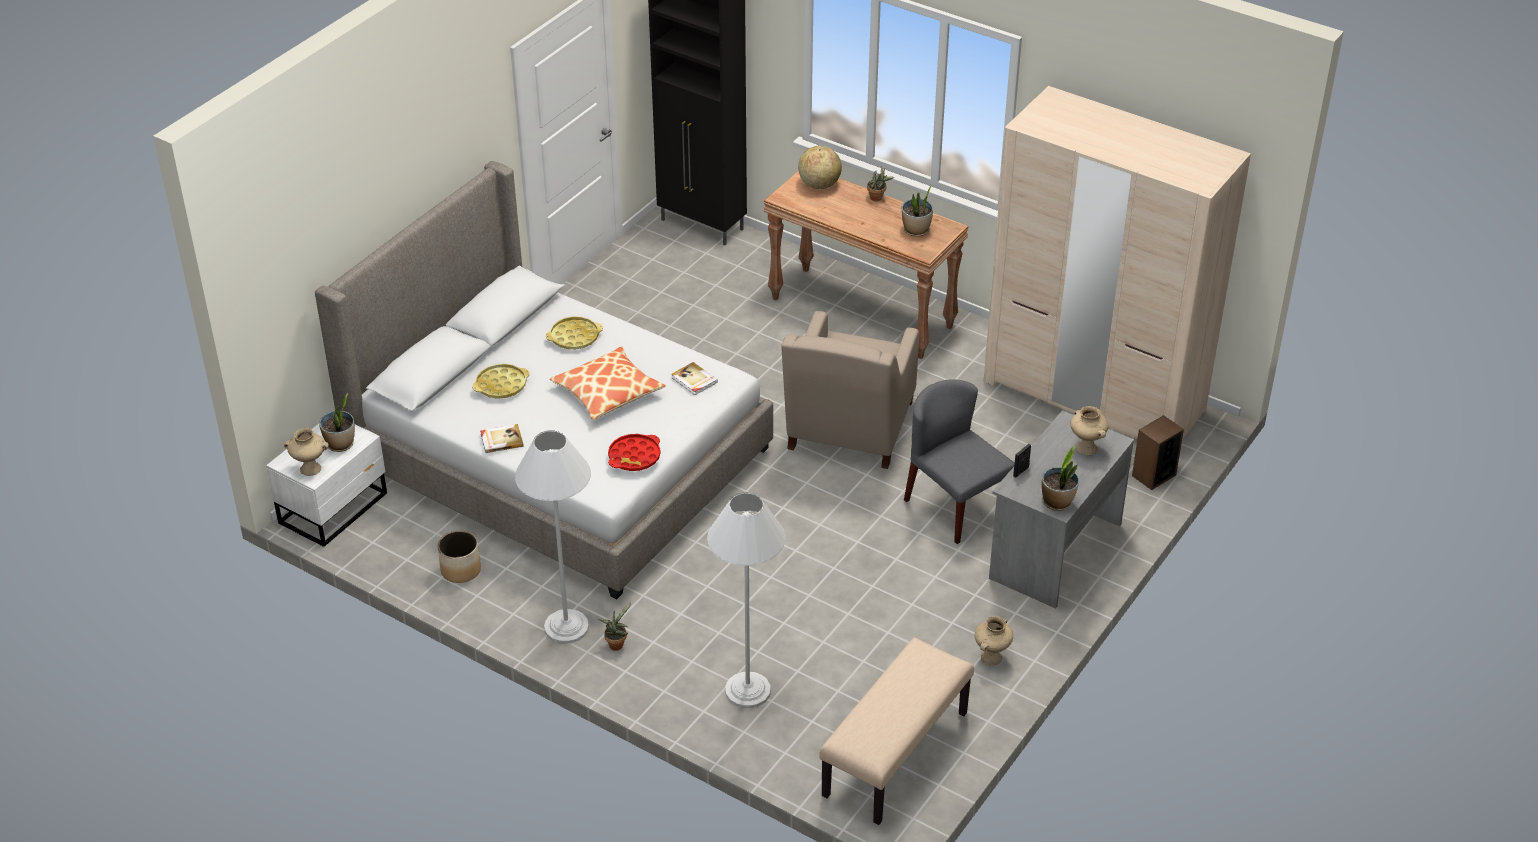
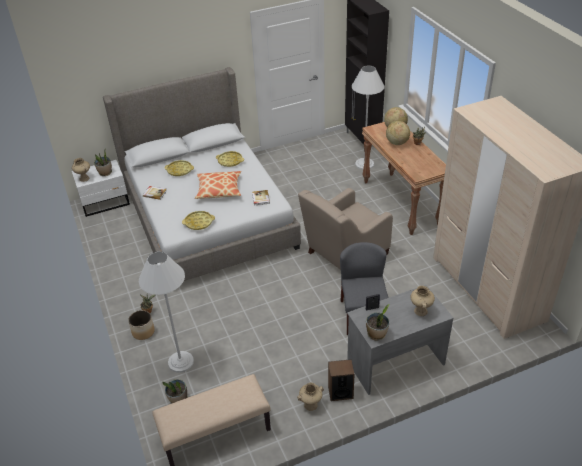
camera: 35 degrees right, 0 degrees up
(460, 570) = (123, 248): planter -> planter (143, 332)
(566, 627) = (137, 292): white floor lamp -> white floor lamp (364, 164)
(634, 457) = (199, 222): red tray -> yellow tray
(844, 208) = (397, 143): none -> globe
(916, 230) = (423, 164): potted plant -> potted plant (178, 399)
(1153, 475) = (486, 345): speaker -> speaker (340, 392)

